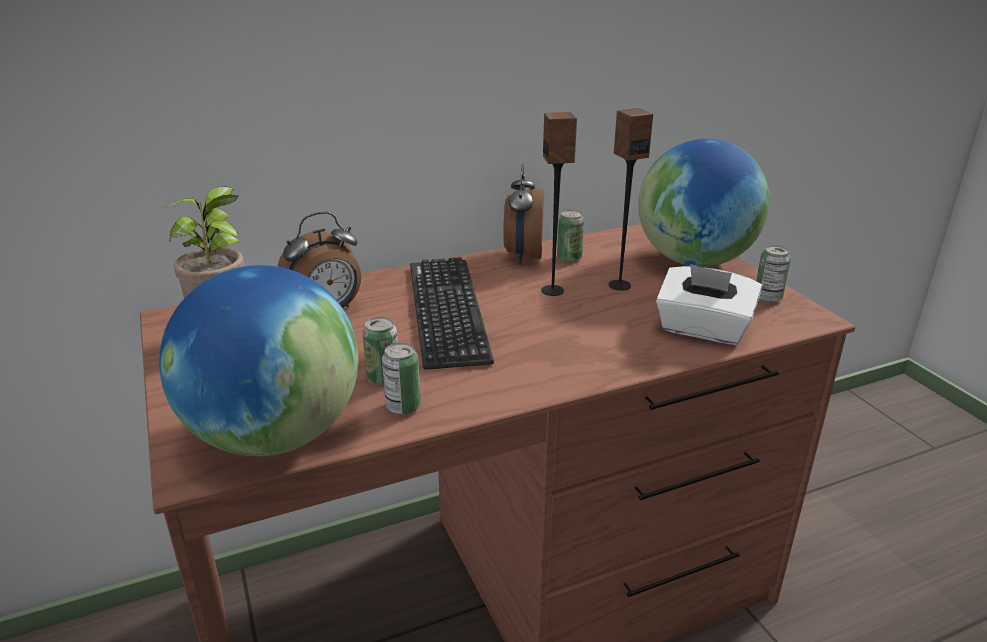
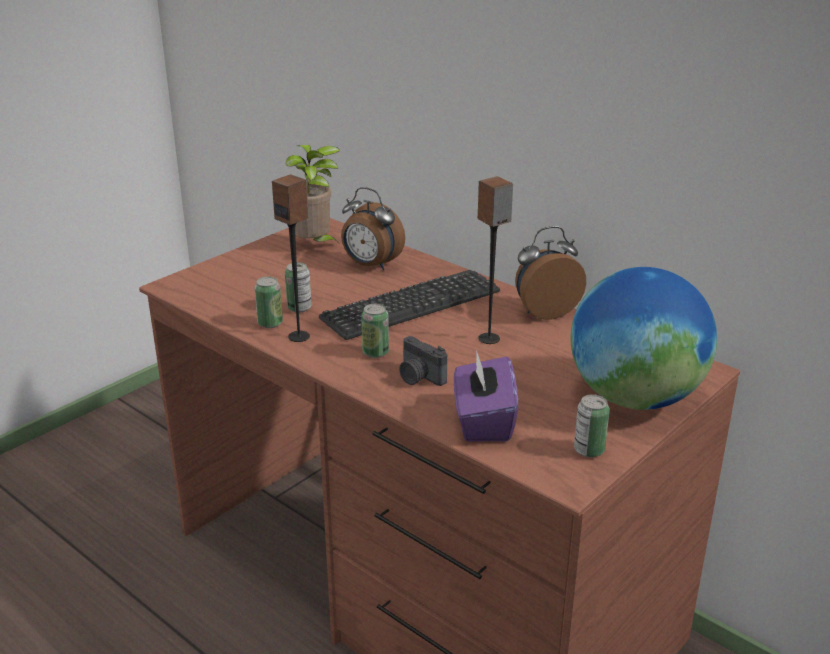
camera: 65 degrees right, 0 degrees up
(274, 435) = (215, 295): globe -> none
(569, 258) = (565, 333): can -> can (375, 352)
(603, 341) = (419, 377): none -> camera
(619, 285) = (532, 367): speaker -> speaker (299, 336)
(703, 329) = (483, 421): white tissue box -> purple tissue box

